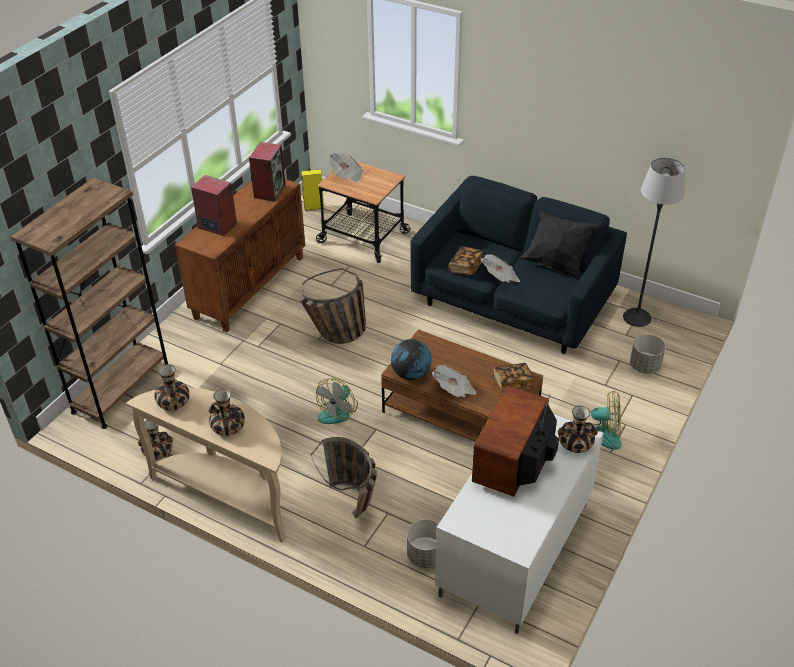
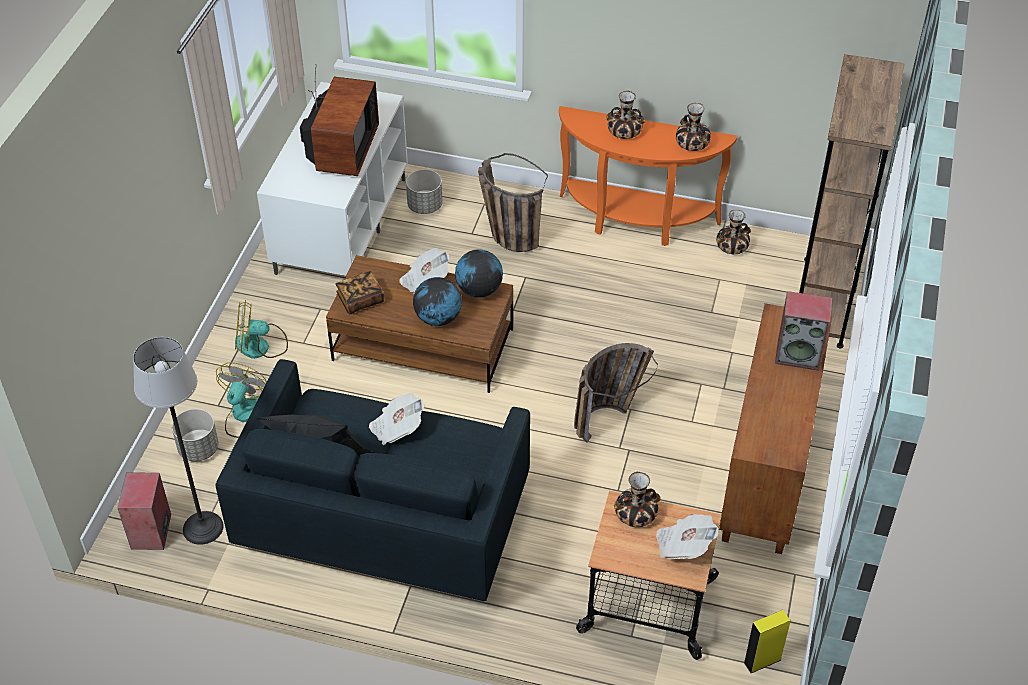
camera: 165 degrees right, 5 degrees up
(228, 494) = (635, 222): beige console table -> orange console table
(269, 191) = (767, 432): speaker -> speaker (151, 532)
(338, 411) = (563, 321): fan -> fan (247, 416)
(451, 357) = (438, 318): none -> globe
(465, 267) = (448, 436): book -> none
(576, 443) = (284, 178): vase -> vase (635, 514)

